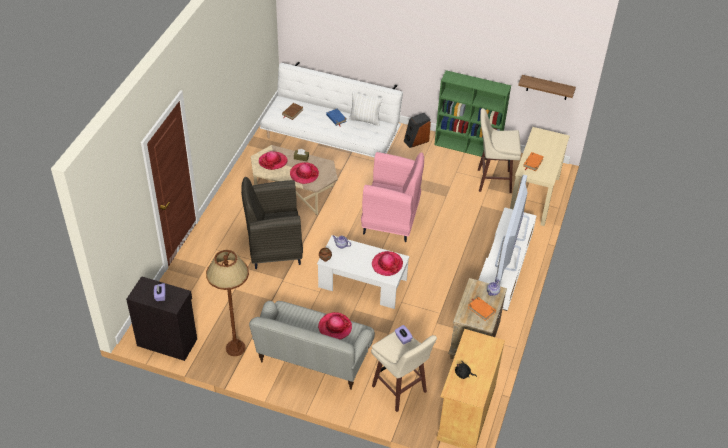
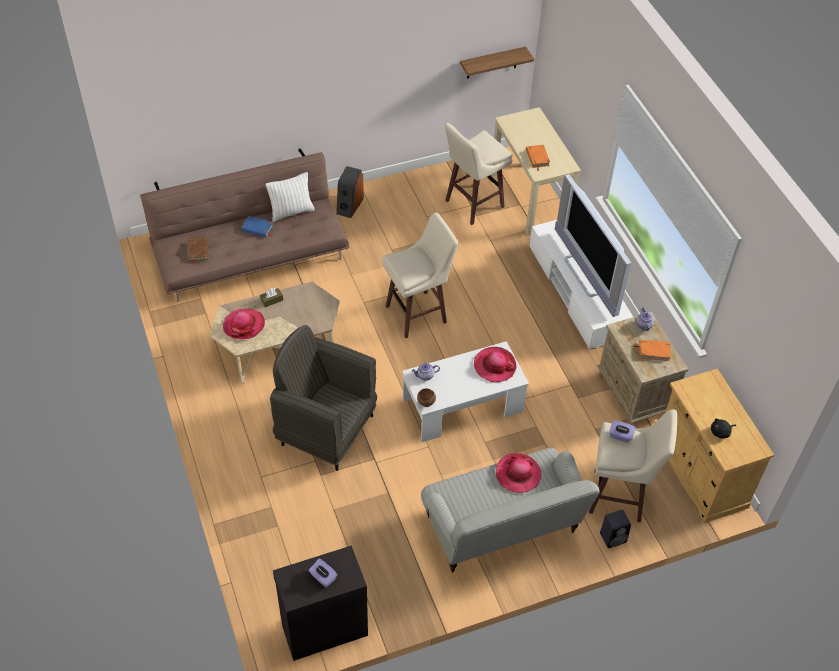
camera: 40 degrees left, 5 degrees up
(235, 348) = (407, 577): brown floor lamp -> none
(274, 248) = (325, 430): grey armchair -> grey armchair turned 75 degrees clockwise
(304, 174) = (296, 318): hat -> none
(331, 136) = (250, 256): white sofa -> brown sofa
(371, 408) = (613, 537): none -> black speaker
(391, 220) = (418, 314): pink armchair -> beige stool
(468, 147) = (410, 181): green bookcase -> none

